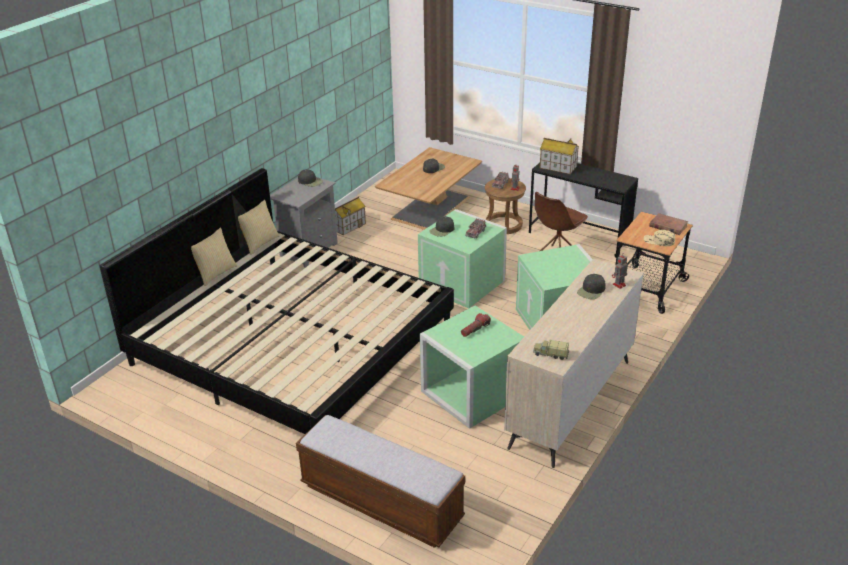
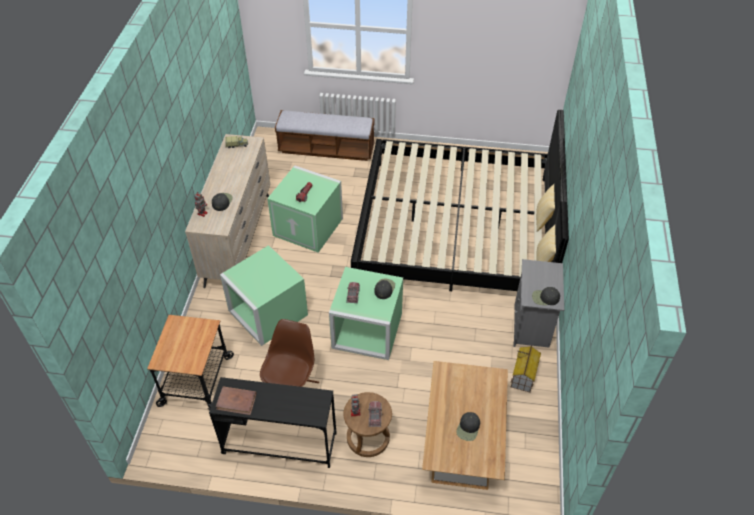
camera: 155 degrees right, 15 degrees up
(557, 167) = (305, 404): toy house -> none
(659, 241) = (179, 330): beige cap -> none
(668, 226) = (172, 357): brown book -> brown book (237, 401)

